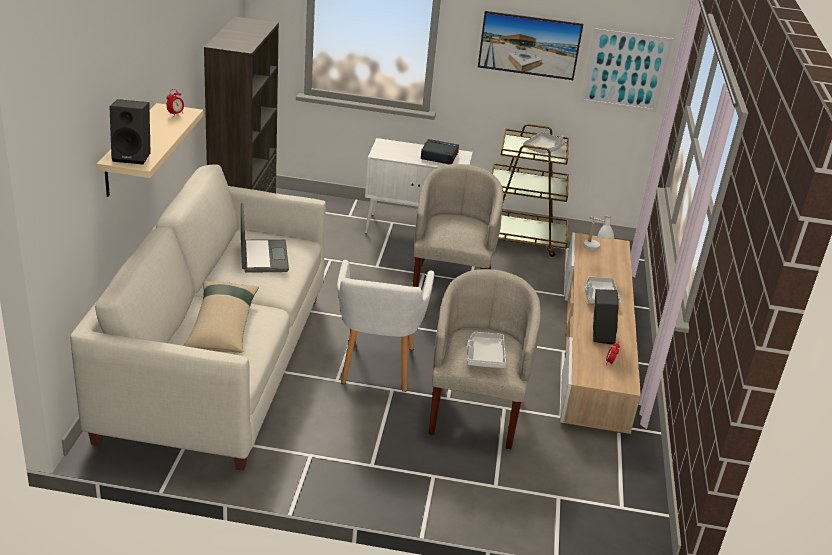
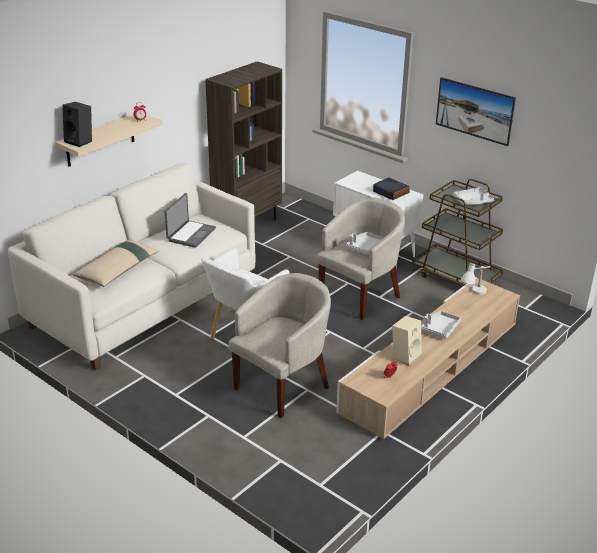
camera: 35 degrees right, 0 degrees up
(484, 356) = (271, 338): grey tray -> grey tray (364, 247)
(600, 335) = (405, 356): black speaker -> beige speaker
(625, 70) = (550, 144): picture -> none

